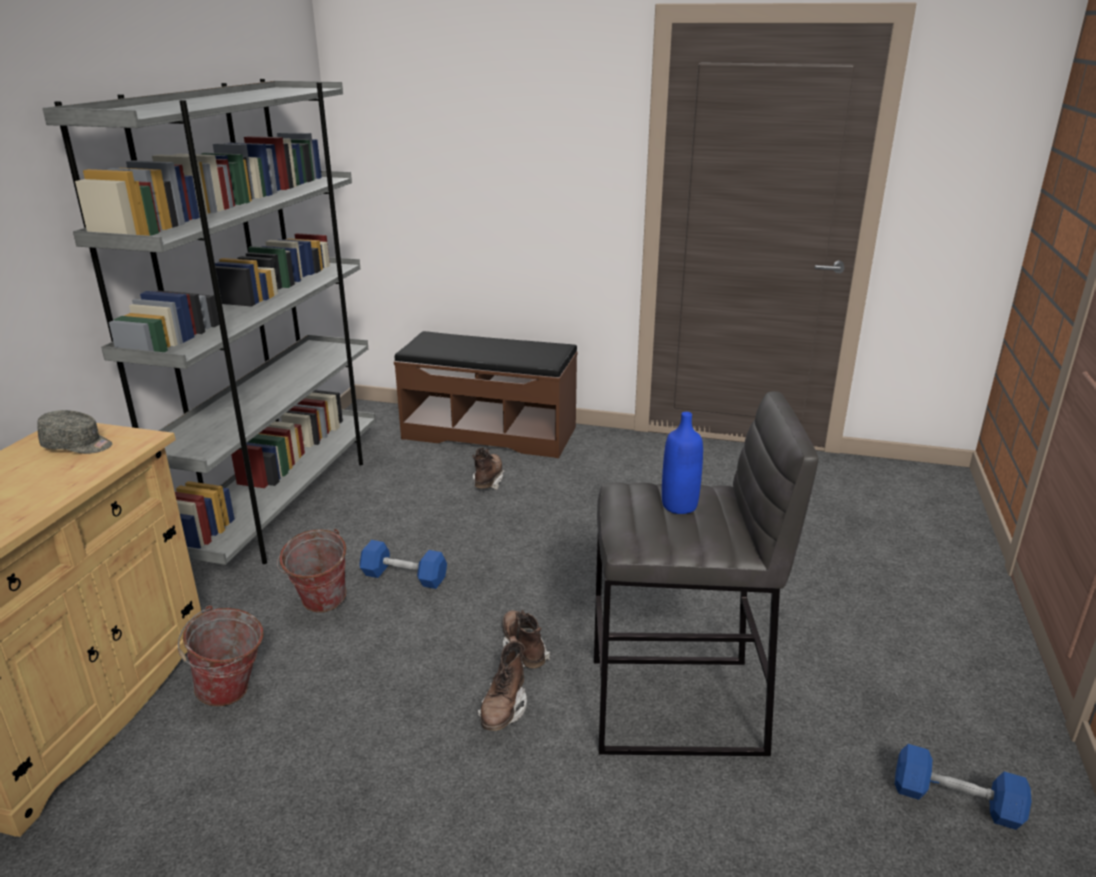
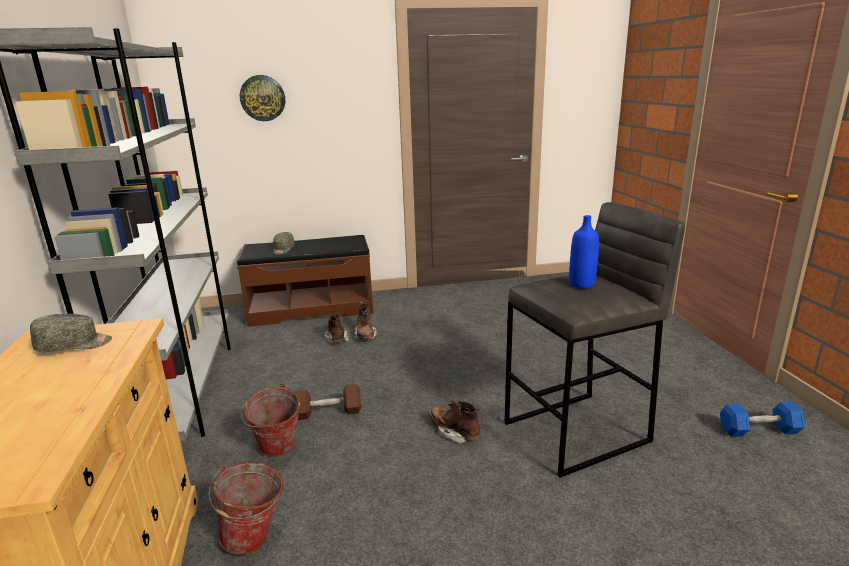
camera: 25 degrees left, 5 degrees down
(404, 577) = (328, 412): blue dumbbell -> brown dumbbell
(457, 349) = (283, 249): none -> grey cap
(462, 142) = (262, 98): none -> wall clock
(503, 709) = (475, 473): brown boot -> brown boot (365, 336)

